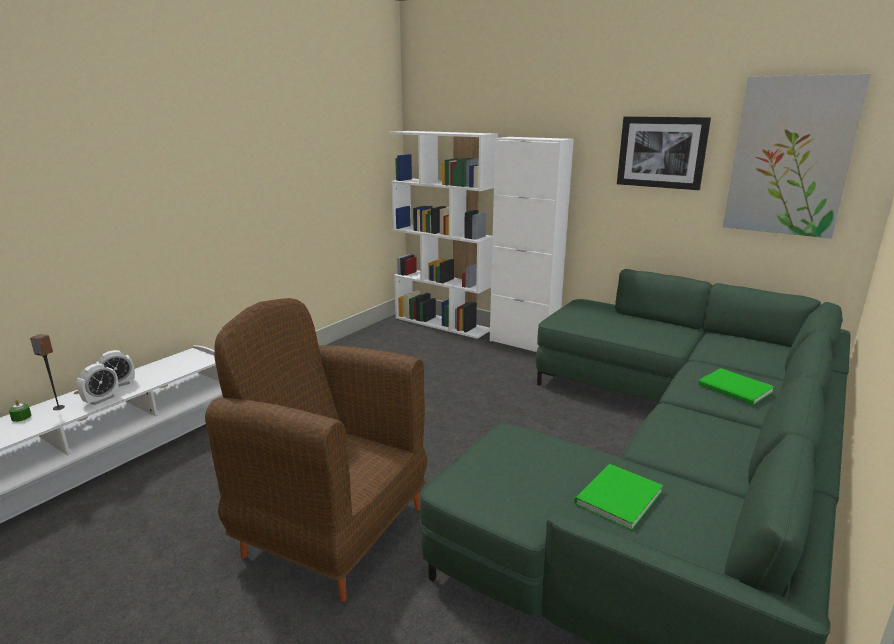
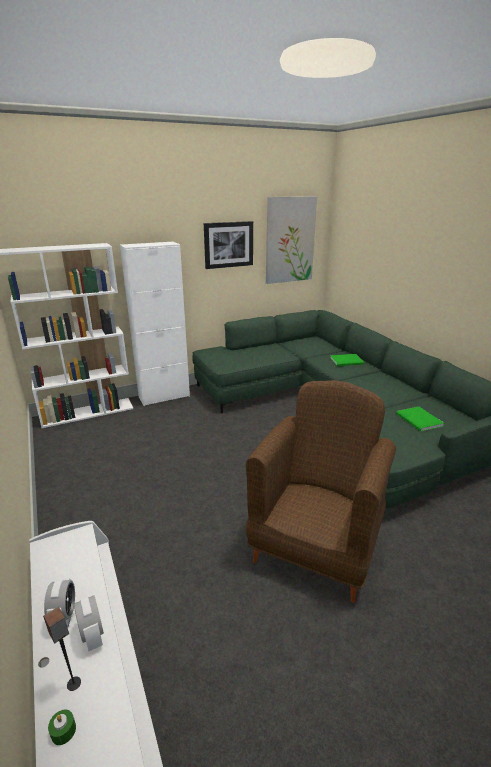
camera: 60 degrees left, 5 degrees up
(332, 530) = (315, 547): brown armchair -> brown armchair turned 150 degrees clockwise

